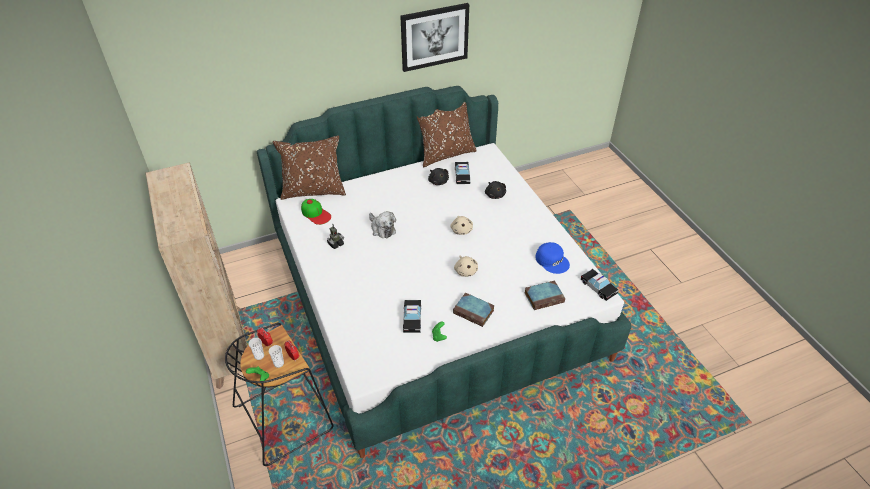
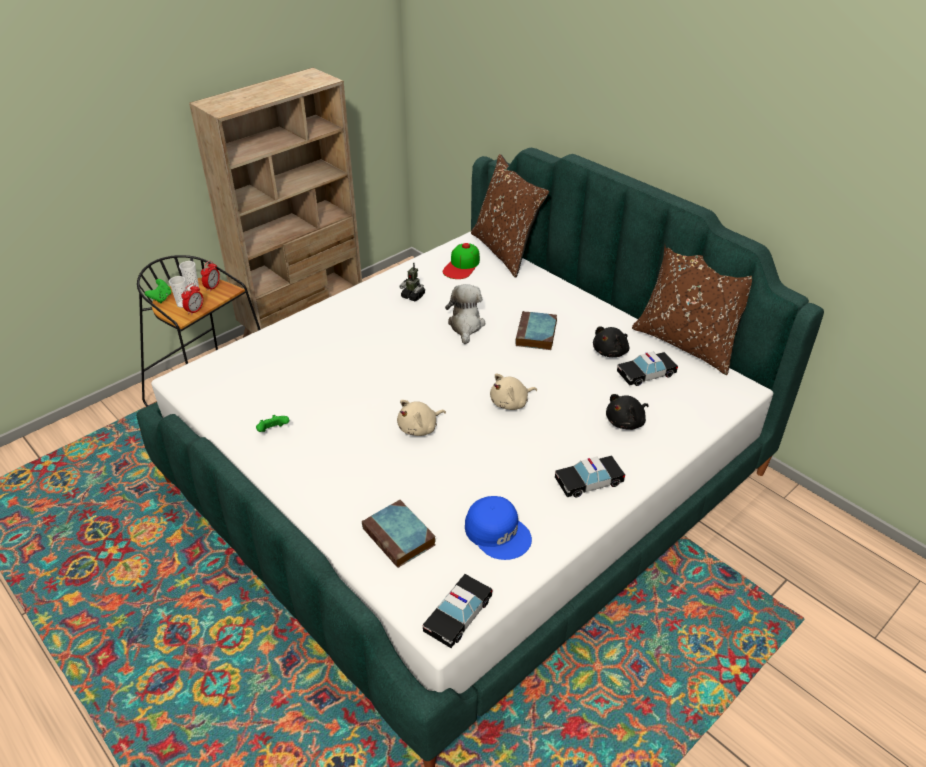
camera: 70 degrees right, 5 degrees down
(382, 229) = (466, 326): plush toy -> plush toy turned 150 degrees clockwise
(412, 319) = (298, 397): toy car -> toy car (588, 482)
(434, 37) = (755, 129): picture -> none
(474, 312) = (334, 457): book -> book (536, 335)
(552, 260) = (498, 532): blue cap -> blue cap turned 75 degrees counterclockwise

